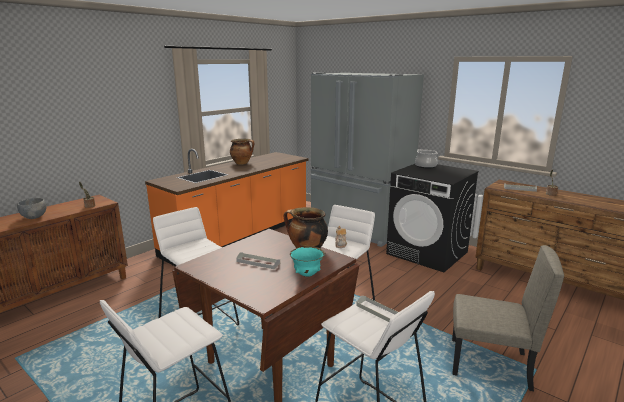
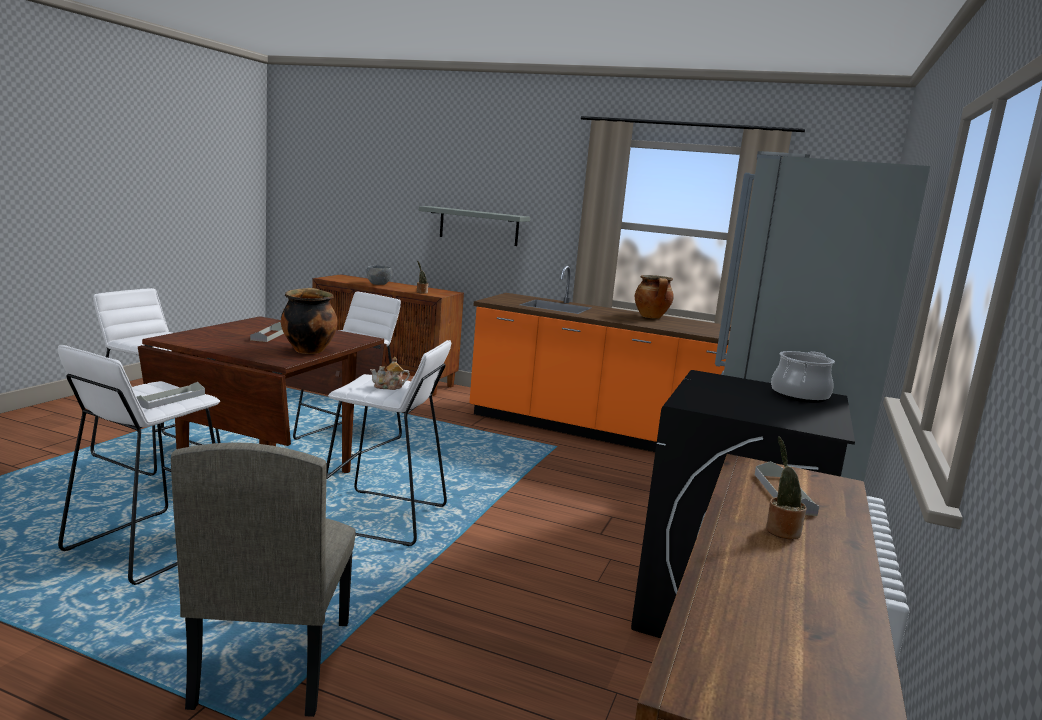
camera: 70 degrees right, 5 degrees down
(95, 139) = (479, 226): none -> grey shelf
(307, 274) = (233, 350): turquoise bowl -> none

